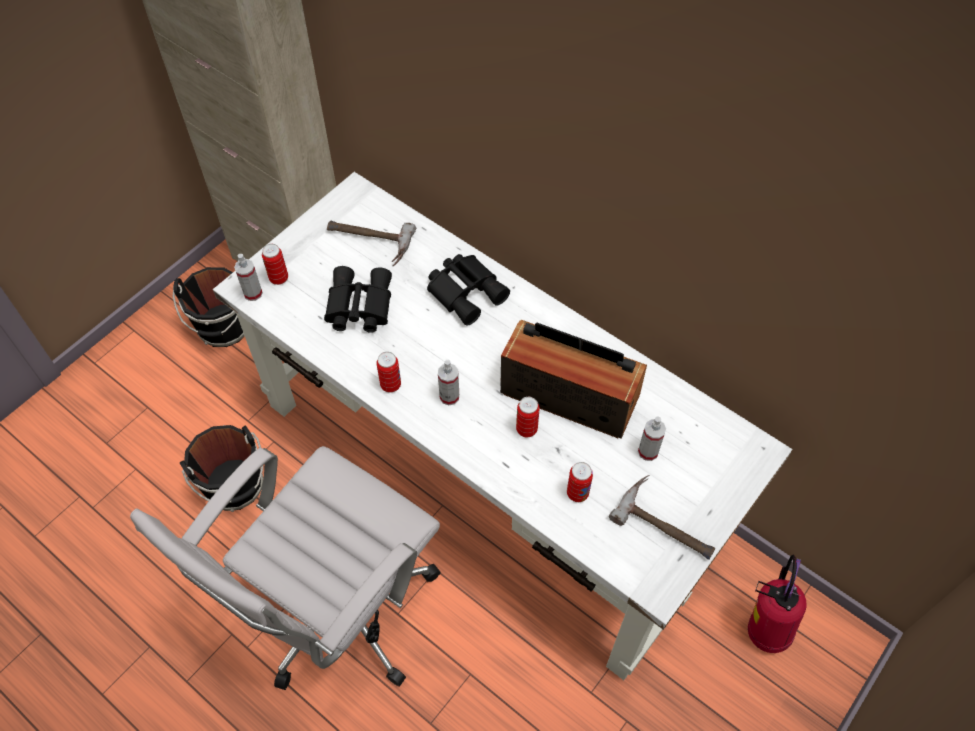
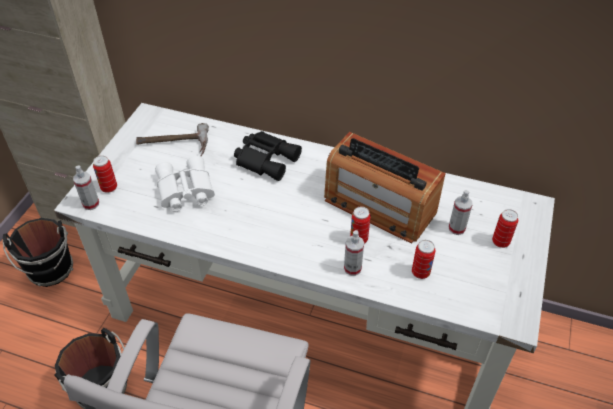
camera: 20 degrees left, 10 degrees down
(357, 306) = (184, 191): black binoculars -> white binoculars
(390, 385) = (236, 238): can -> can (500, 242)
(449, 396) = (287, 233): spray bottle -> spray bottle (352, 268)
(570, 394) = (379, 206): radio -> radio turned 150 degrees counterclockwise
(668, 522) = (497, 272): hammer -> none
(764, 629) = (557, 359): fire extinguisher -> none

